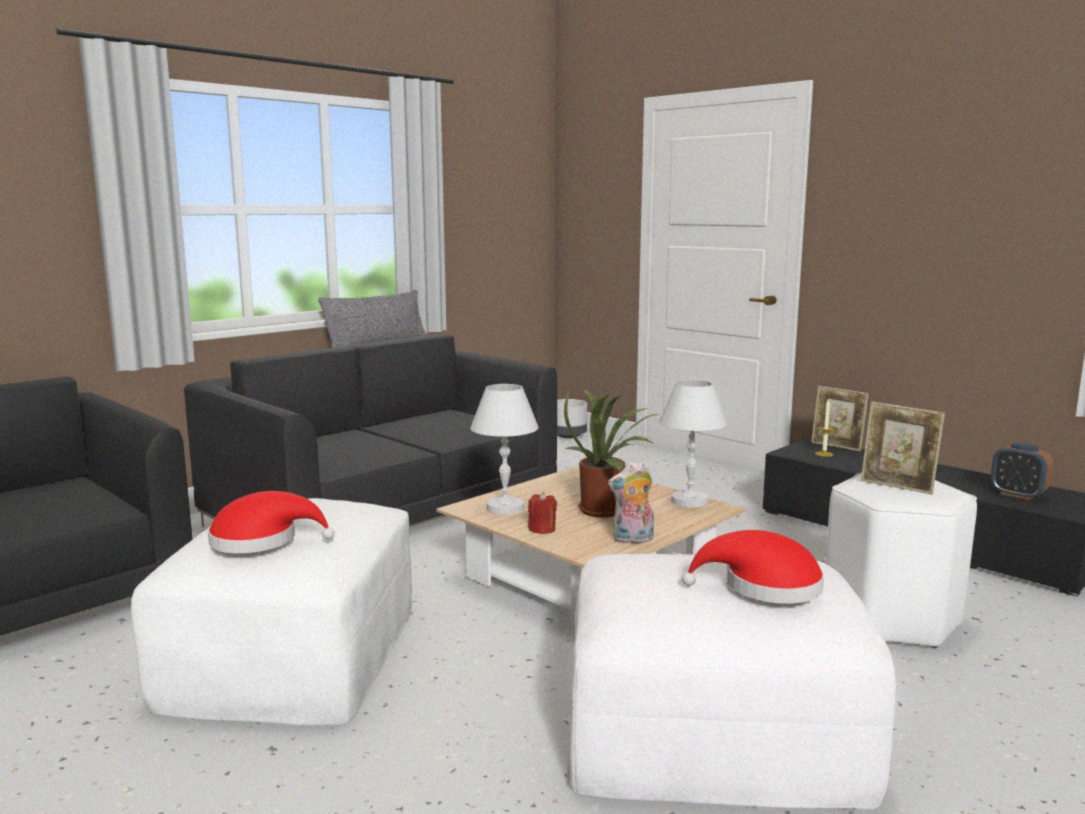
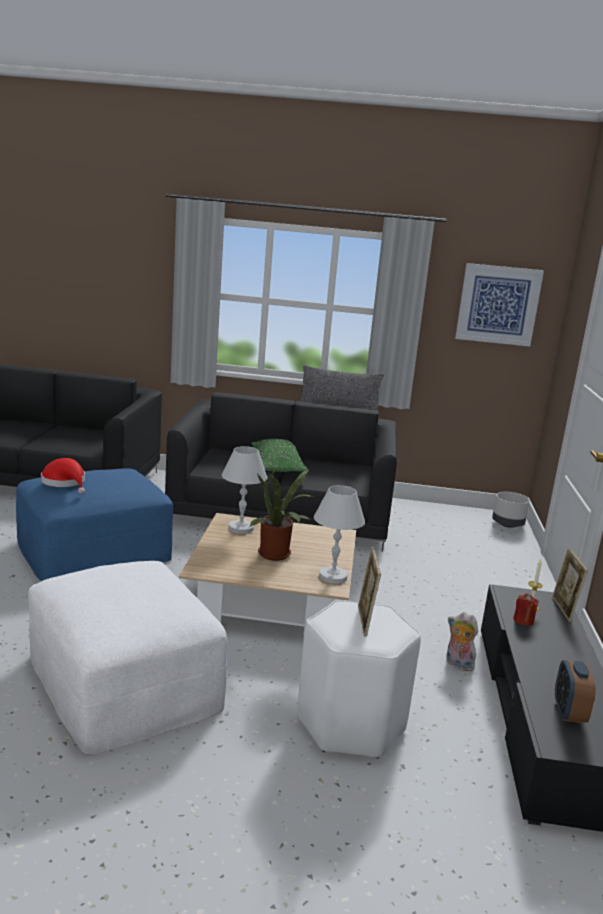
camera: 50 degrees right, 5 degrees up
(293, 653) = (94, 550): white ottoman -> blue ottoman
(383, 439) = (277, 466): none -> green pillow
(502, 185) = (498, 304): none -> picture
(542, 529) = (220, 546): red candle -> red candle (523, 620)
(633, 540) = (237, 573): plush toy -> plush toy (457, 664)
(764, 587) = (122, 604): red hat -> none

